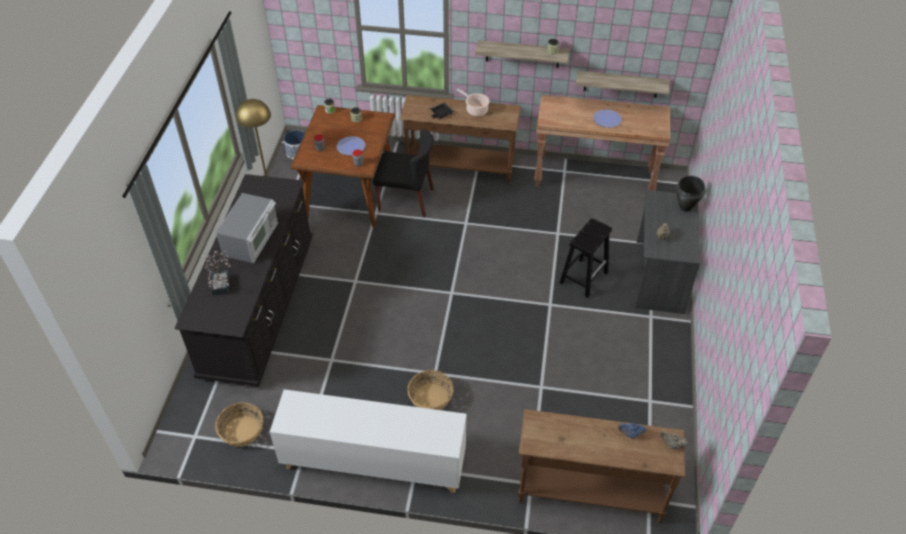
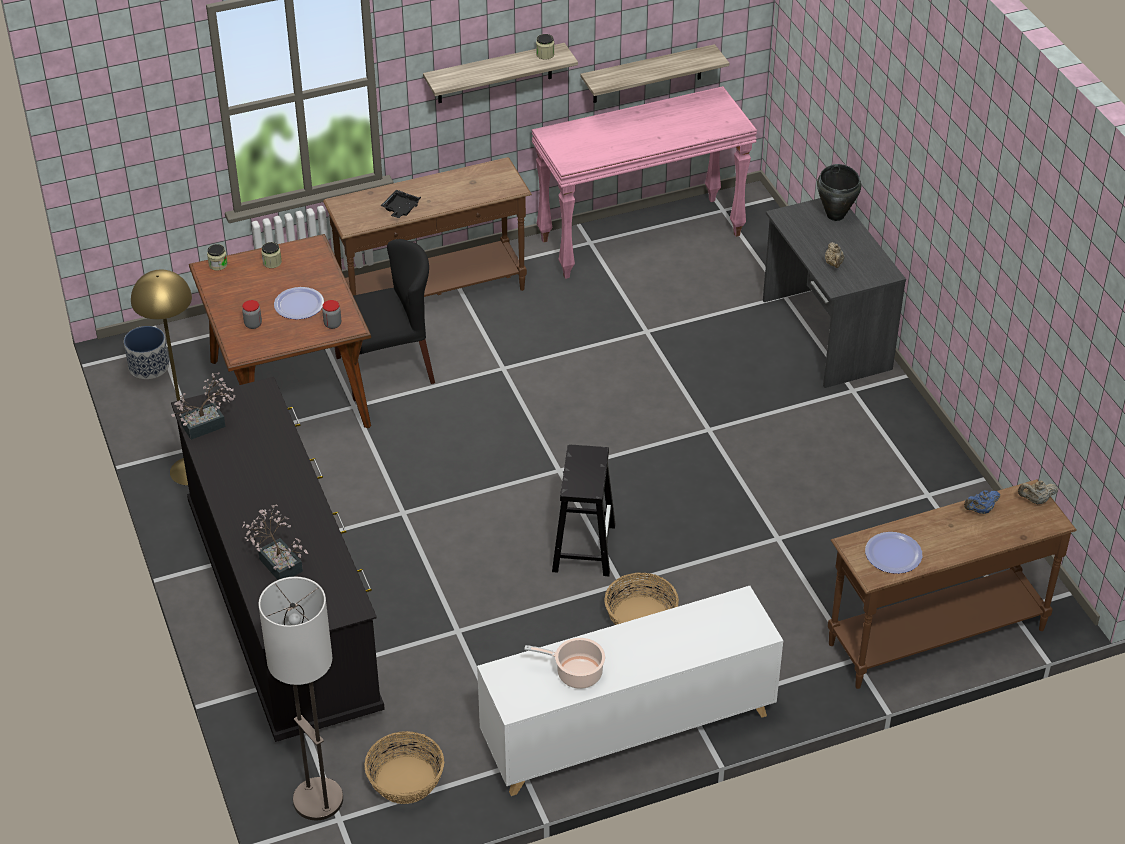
camera: 30 degrees left, 5 degrees down
(193, 420) = (317, 800): none -> floor lamp
(252, 193) = (208, 424): none -> potted plant
(252, 239) = (269, 486): microwave -> none
(475, 110) = (448, 185): cooking pot -> cooking pot (576, 673)
(584, 277) = (727, 375): black stool -> black stool (583, 547)
(594, 178) = (641, 237): brown console table -> pink console table
(607, 119) = (652, 132): plate -> plate (893, 554)

